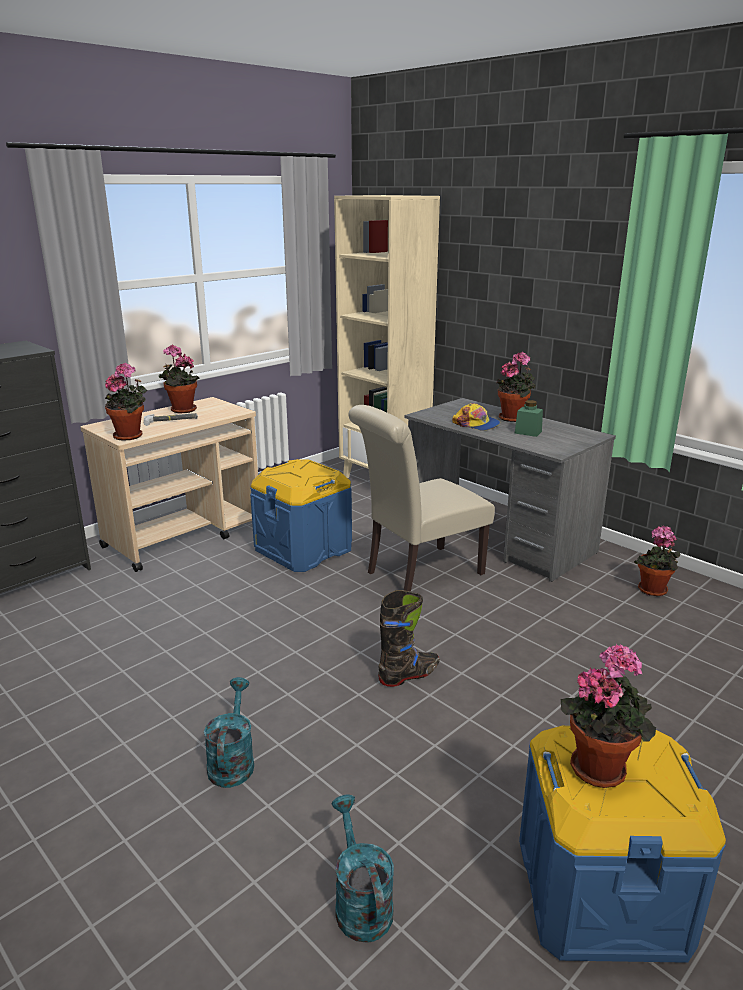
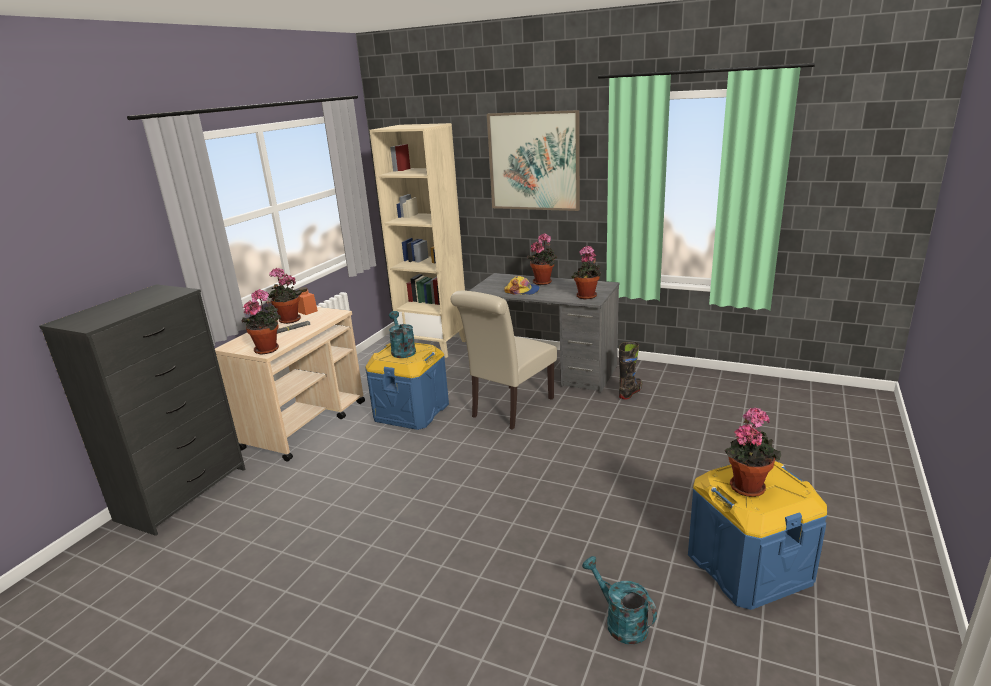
camera: 20 degrees left, 0 degrees up
(210, 404) = (307, 311): none -> orange jar
(232, 761) = (473, 569): turquoise watering can -> turquoise watering can (402, 350)
(409, 675) = (551, 478): black boot -> black boot (630, 392)
(528, 432) = (562, 290): green jar -> none
(532, 254) = (534, 161): none -> picture
(652, 591) = (665, 383): potted plant -> potted plant (587, 297)

